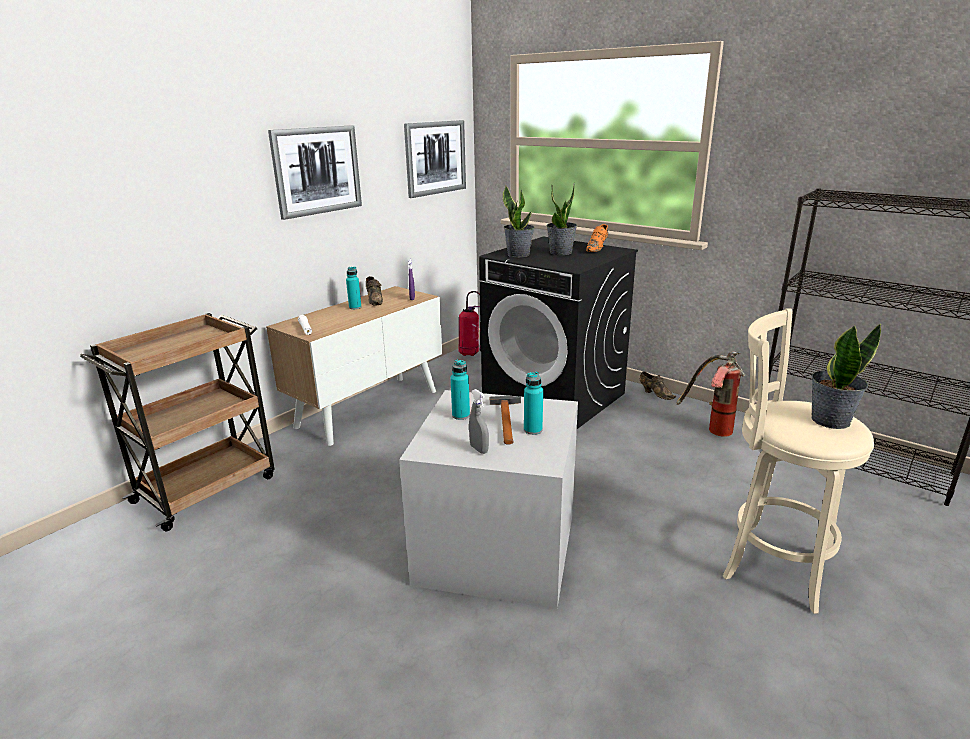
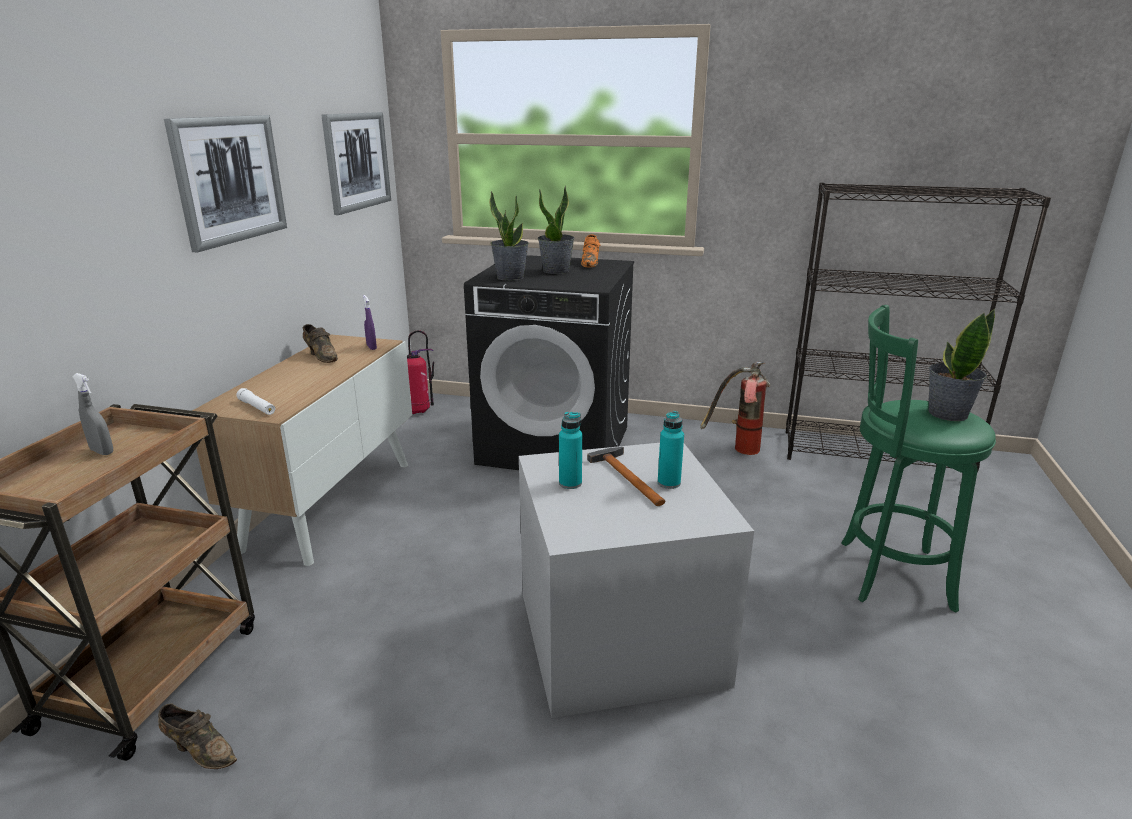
camera: 25 degrees left, 0 degrees up
(355, 307) = (302, 368): turquoise bottle -> none
(479, 449) = (632, 519): grey spray bottle -> grey spray bottle (102, 451)
(655, 394) = (658, 422): brown shoe -> brown shoe (200, 750)
(771, 563) = (887, 574): beige stool -> green stool

